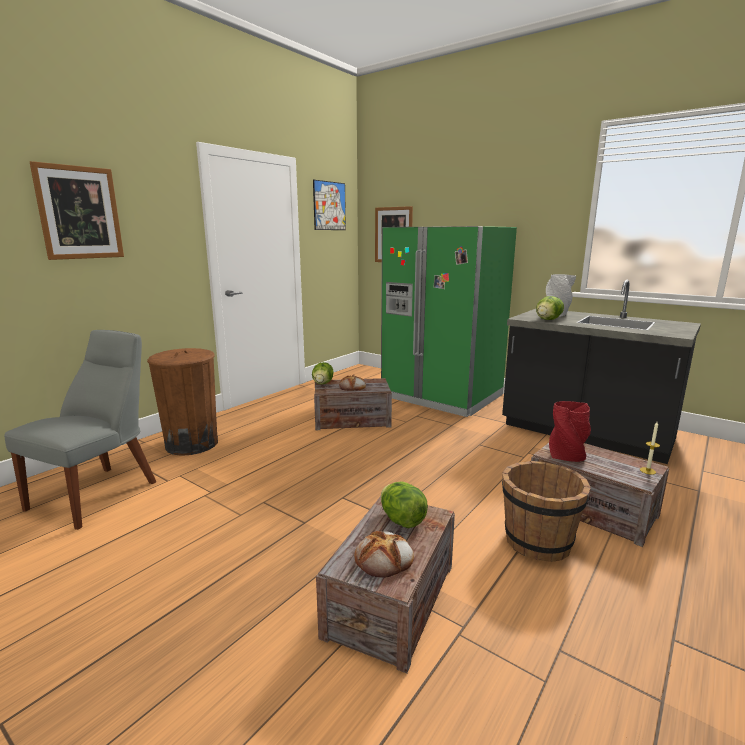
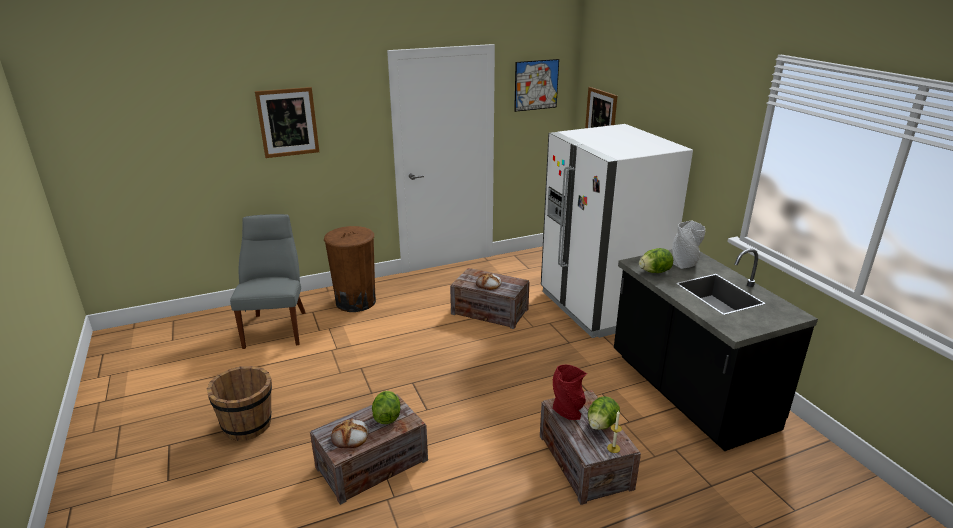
camera: 30 degrees right, 10 degrees up
(99, 493) = (277, 327): grey chair -> grey chair turned 60 degrees counterclockwise
(322, 383) = (469, 273): lettuce -> lettuce (601, 424)
(442, 396) = (600, 306): green fridge -> white fridge
(537, 541) = (507, 468): brown bucket -> brown bucket (248, 425)

